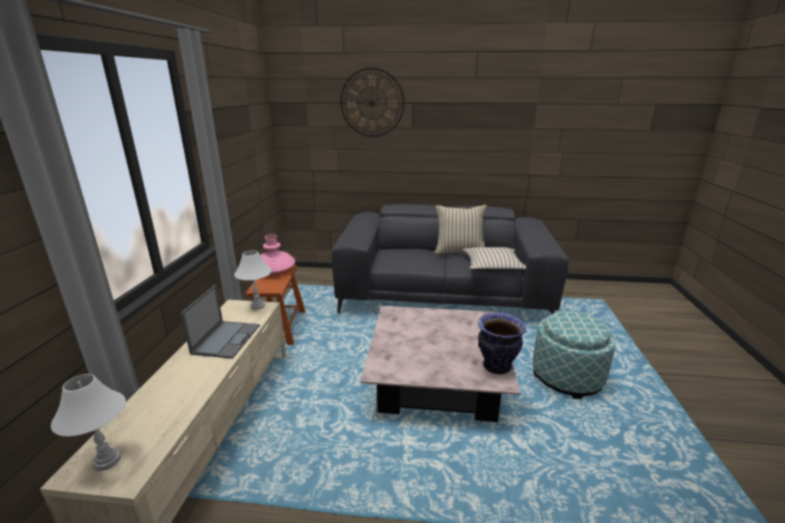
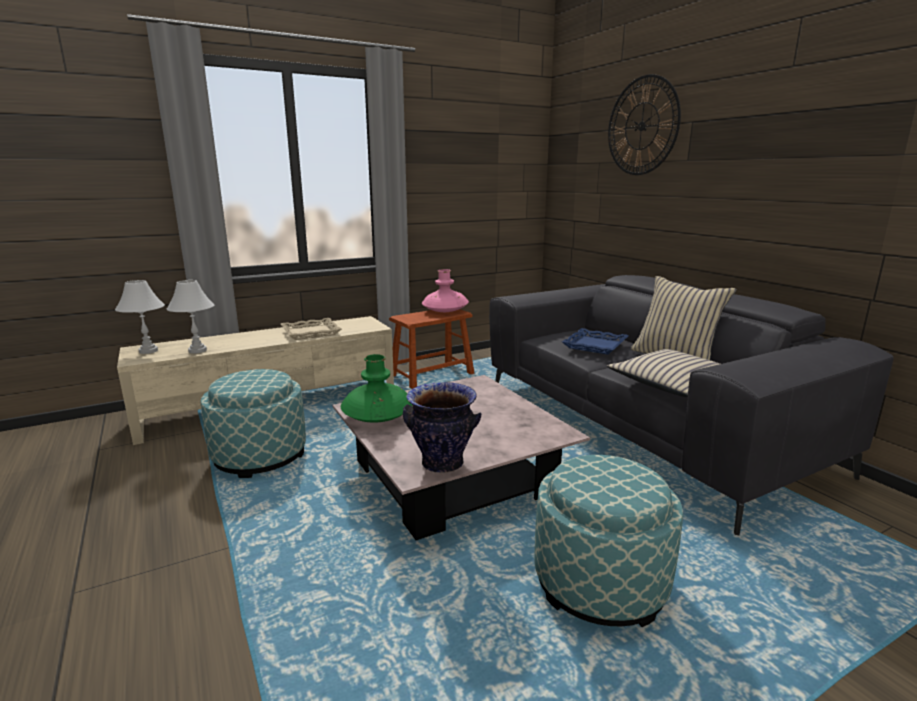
camera: 55 degrees right, 5 degrees down
(226, 339) = (311, 332): laptop -> beige tray
(258, 306) = (374, 325): white table lamp -> white table lamp (198, 350)
(310, 467) = (260, 456): none -> ottoman
(405, 367) = (377, 416): none -> green vase
(419, 258) = (595, 345): none -> blue tray

